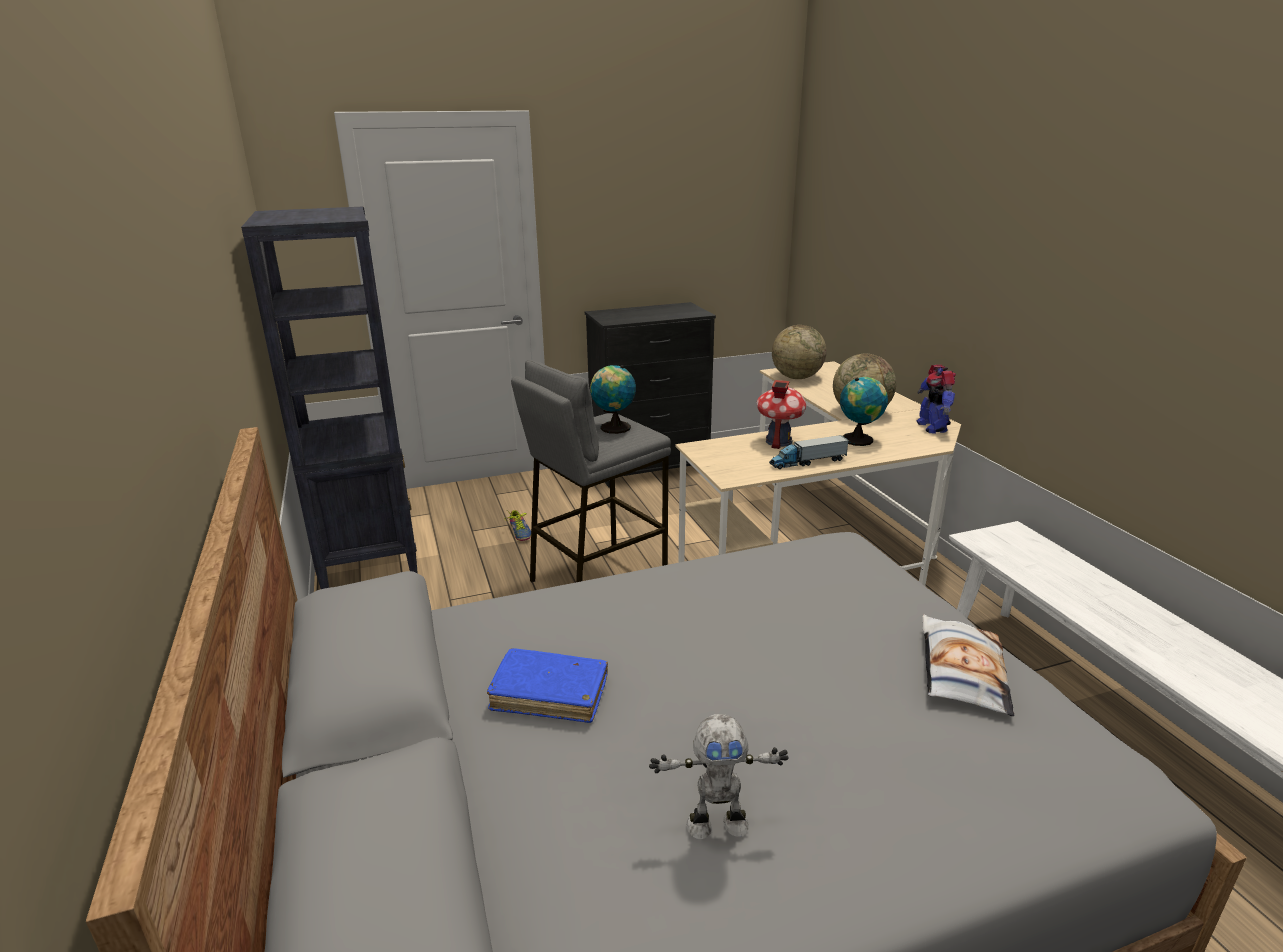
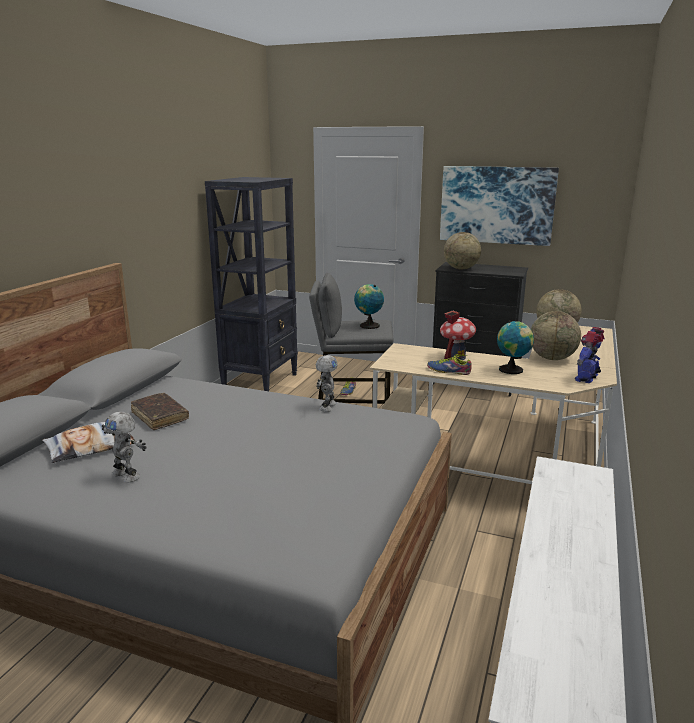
camera: 40 degrees right, 5 degrees down
(550, 694) = (160, 417): blue book -> brown book
(628, 318) = (461, 269): none -> globe
(643, 222) = (496, 205): none -> picture
(735, 566) = (327, 406): none -> toy robot
(807, 462) = (449, 370): toy truck -> shoe
(960, 671) = (336, 485): pillow -> pillow (91, 447)

